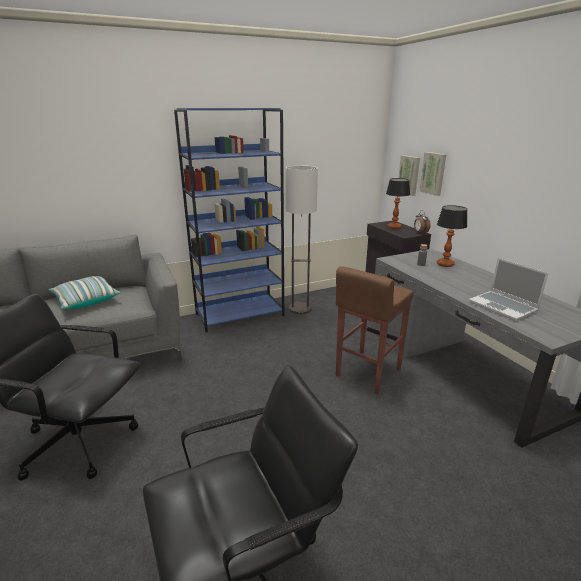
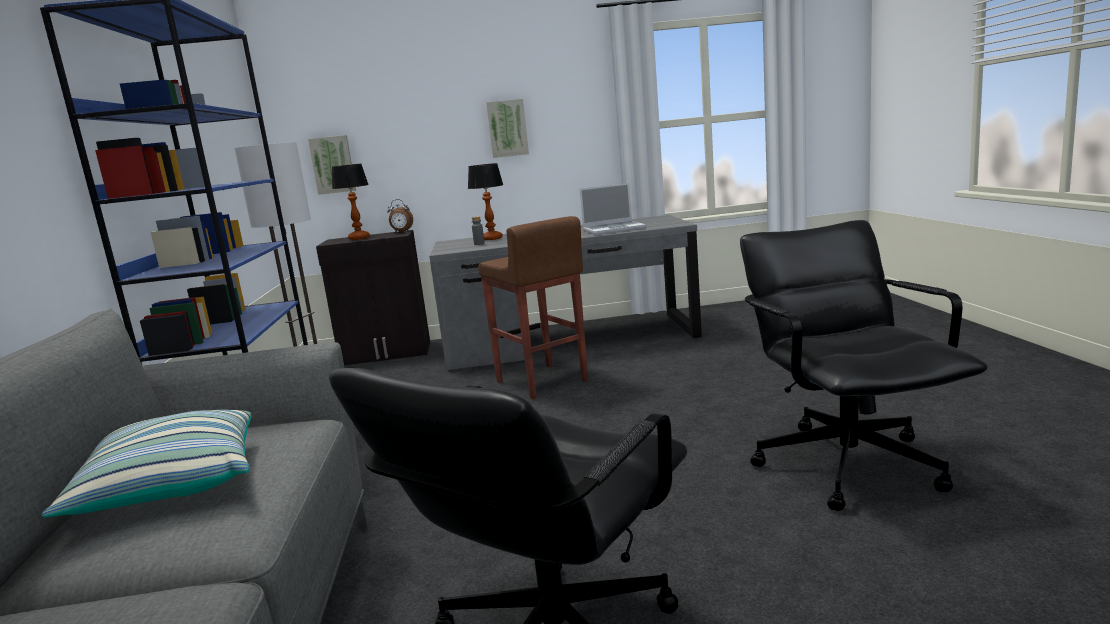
camera: 70 degrees left, 10 degrees down
(433, 173) = (382, 150): picture -> picture (507, 128)

